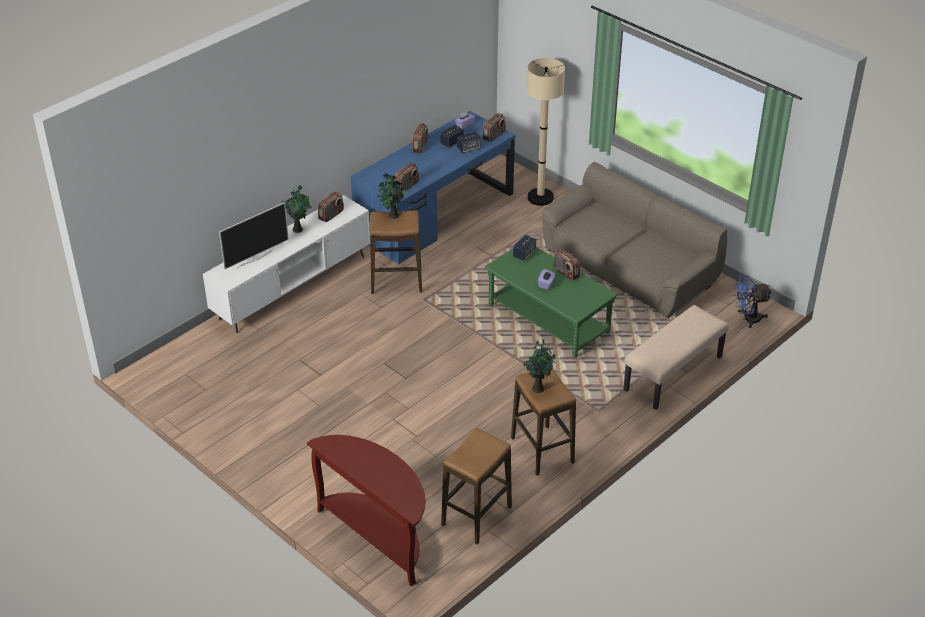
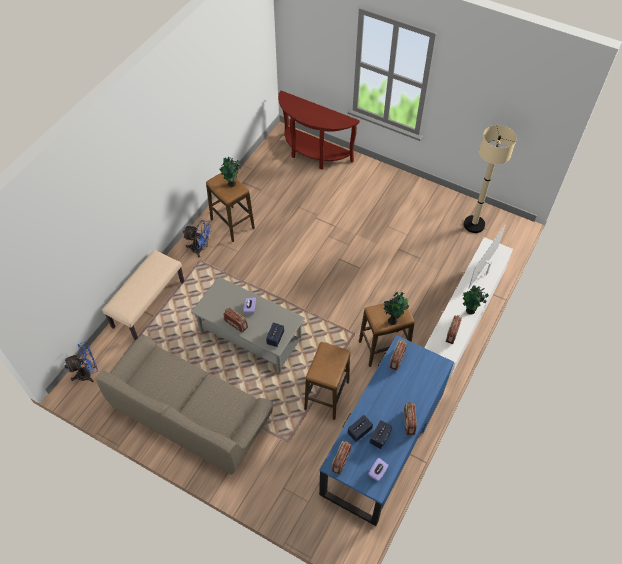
camera: 165 degrees right, 15 degrees up
(476, 516) = (262, 175): stool -> stool (327, 395)
(540, 198) = (290, 496): beige floor lamp -> beige floor lamp (474, 224)
(548, 319) = (250, 336): green coffee table -> grey coffee table
(595, 425) = (200, 249): none -> blue fan

